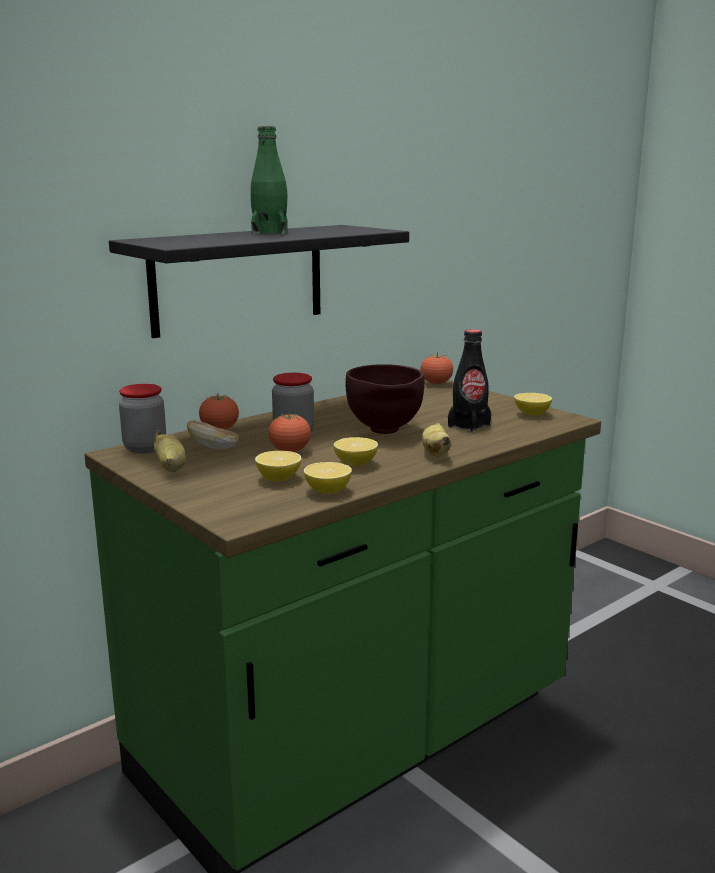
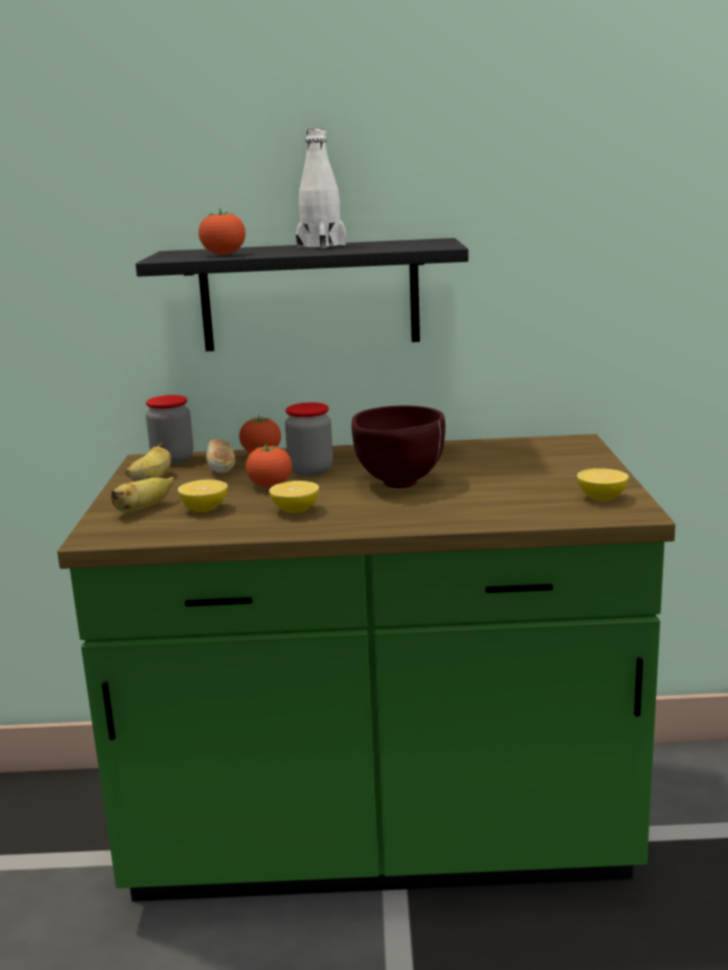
camera: 40 degrees right, 0 degrees up
(269, 232) = (321, 246): green bottle -> white bottle
(327, 491) = (214, 530): lemon -> none
(435, 453) = (392, 517): banana -> banana (143, 509)
(436, 383) = (575, 443): tomato -> tomato (223, 255)
(469, 426) = (495, 497): black bottle -> none

